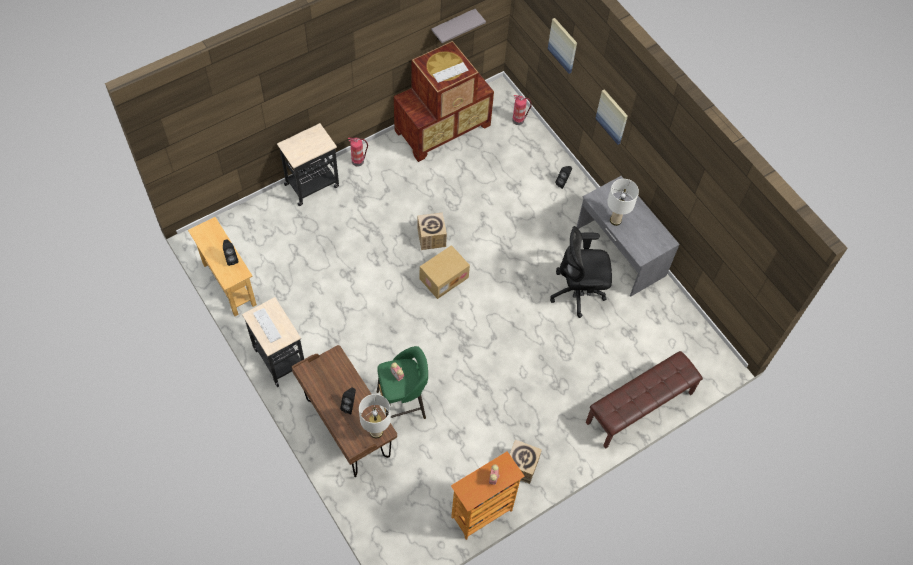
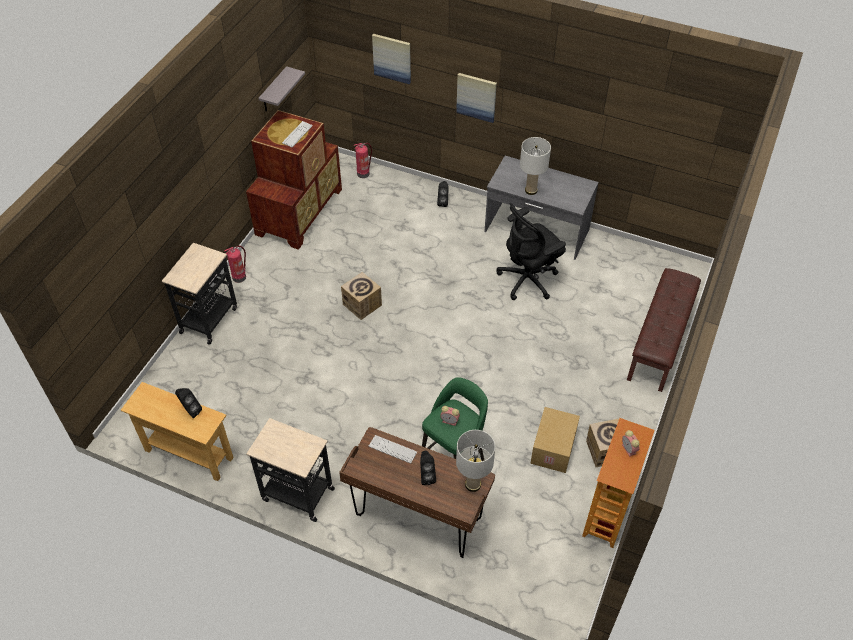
camera: 30 degrees left, 10 degrees down
(267, 325) = (282, 449): keyboard -> keyboard (392, 449)
(444, 277) = (401, 331): cardboard box -> cardboard box (552, 447)

